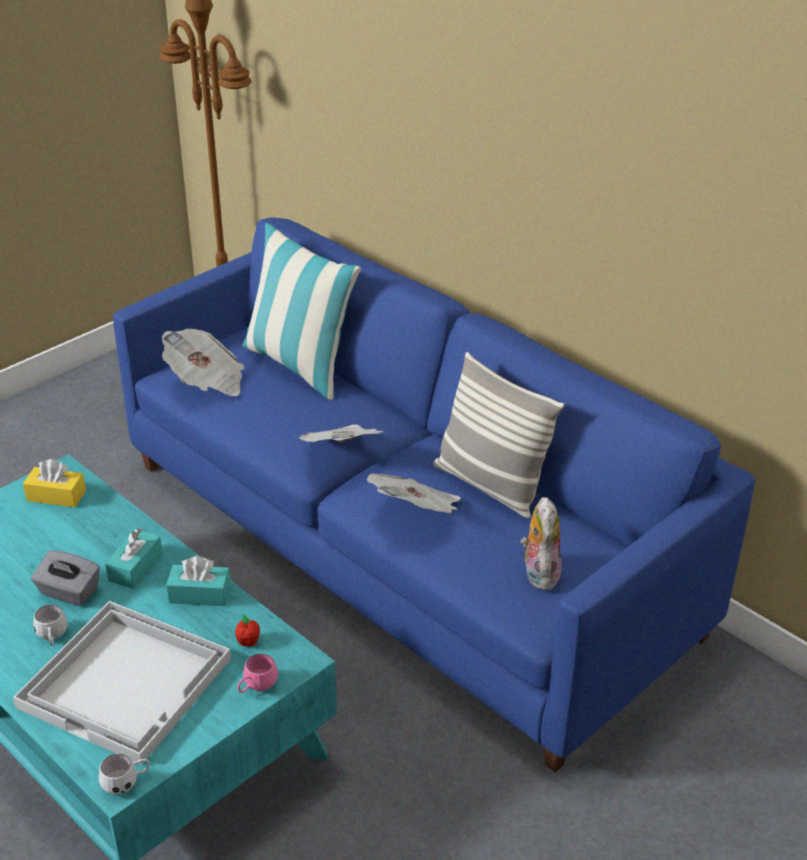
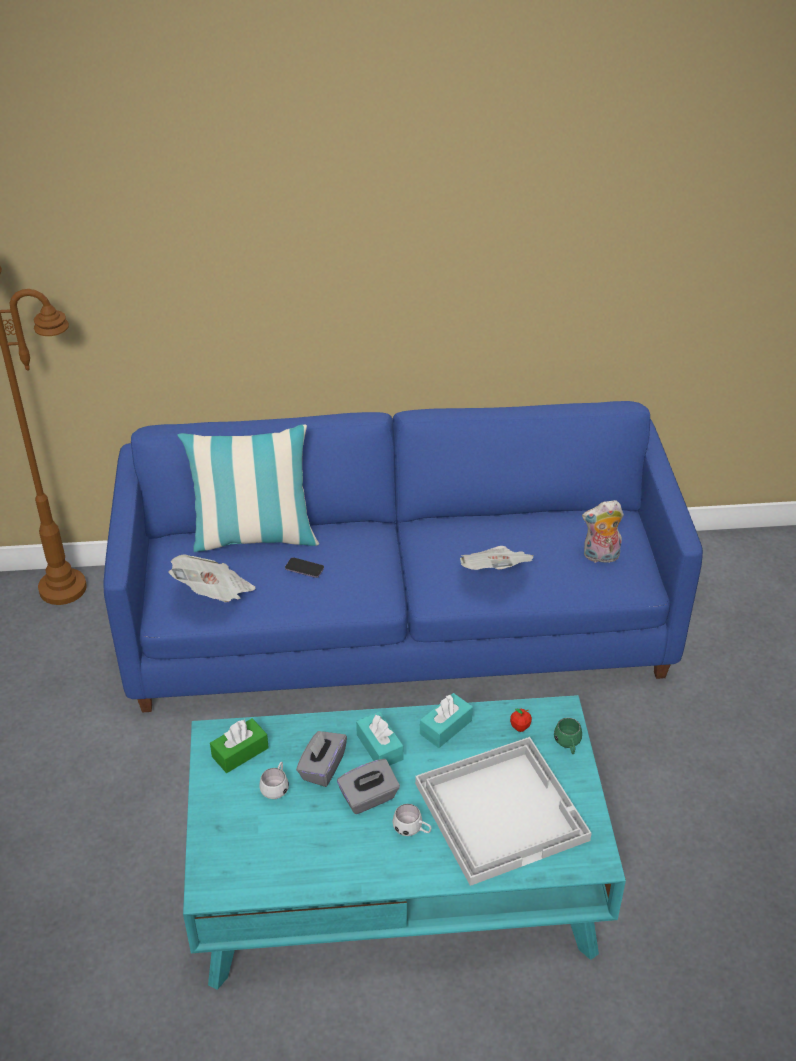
camera: 50 degrees left, 5 degrees up
(56, 495) = (240, 752): yellow tissue box -> green tissue box
(79, 548) = (322, 768): none -> grey tissue box
(126, 783) = (600, 856): white mug -> white mug (276, 788)
(256, 687) = (568, 745): pink mug -> green mug
(288, 406) = (304, 569): none -> phone
(342, 452) = (390, 571): newspaper -> none
(490, 485) = (499, 527): pillow -> none
(539, 573) = (600, 557): plush toy -> plush toy turned 45 degrees counterclockwise

